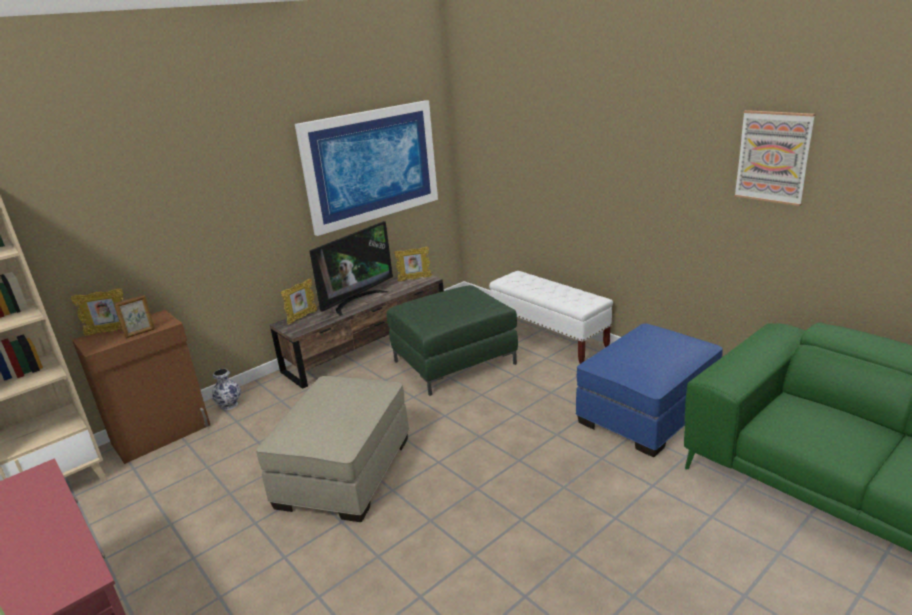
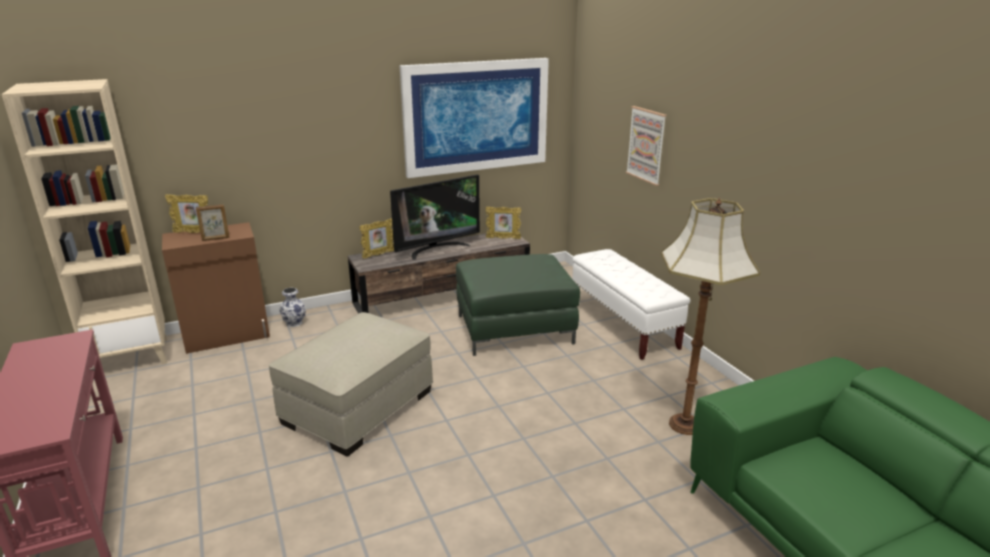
camera: 15 degrees right, 0 degrees up
(647, 412) = (684, 424): blue ottoman -> floor lamp
(773, 157) = (866, 166): picture -> picture (646, 145)

